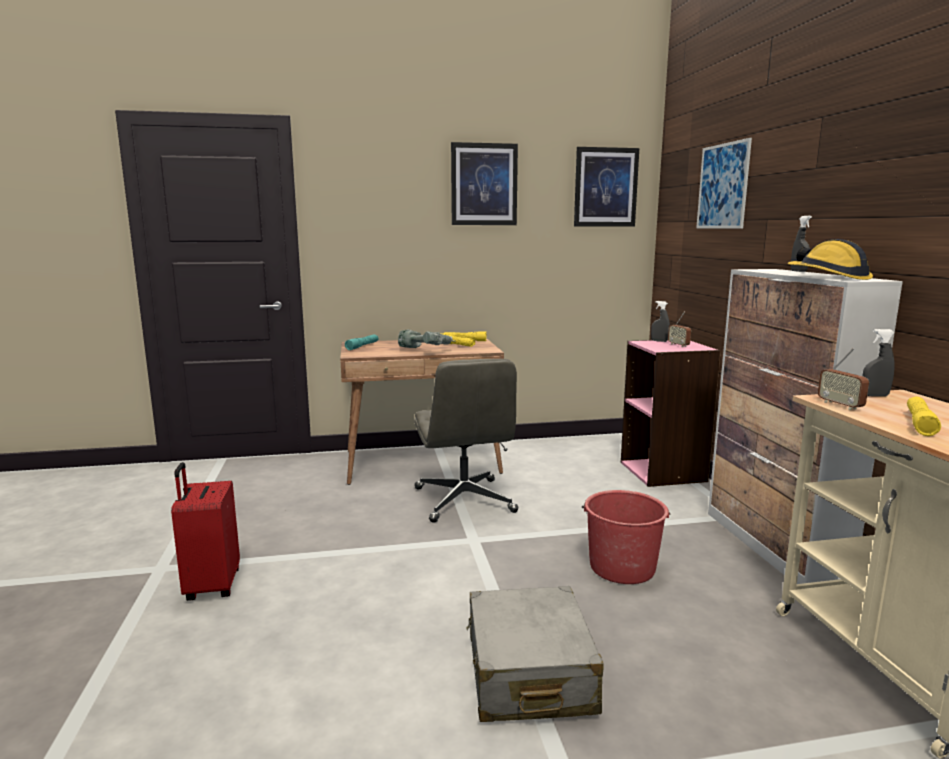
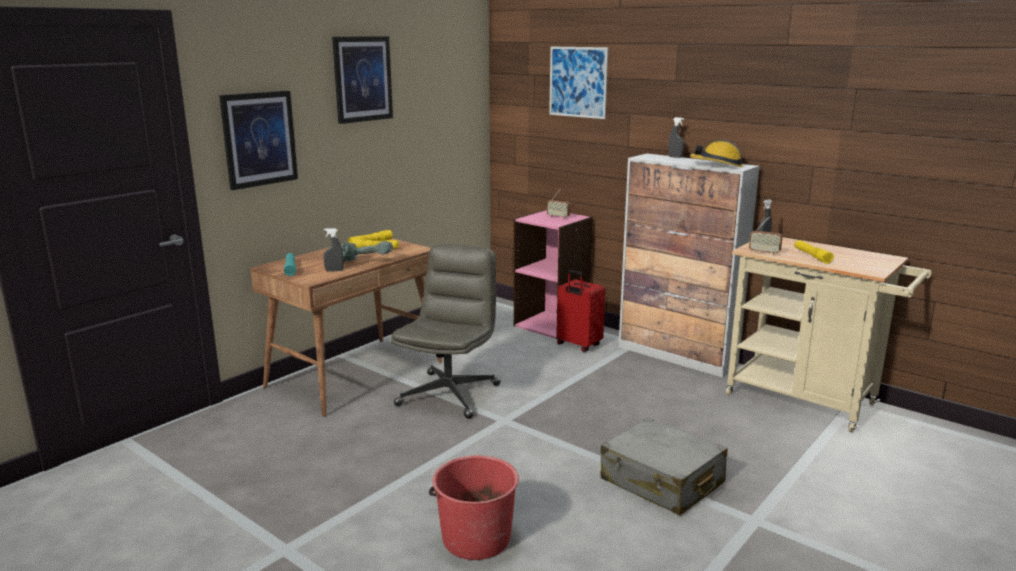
camera: 40 degrees left, 5 degrees up
(211, 586) = (364, 538): red suitcase -> red suitcase (578, 345)
(465, 501) = (449, 394): grey office chair -> grey office chair turned 105 degrees counterclockwise
(605, 187) = (454, 75): picture -> picture (259, 139)
(622, 567) = (620, 400): red bucket -> red bucket (475, 538)
(659, 341) = (537, 215): grey spray bottle -> grey spray bottle (334, 270)

